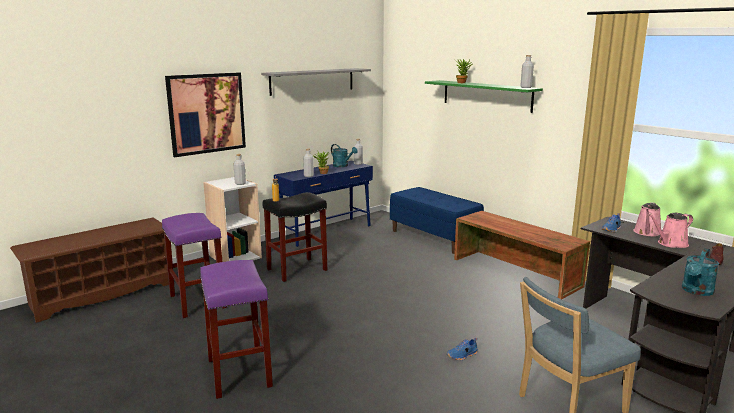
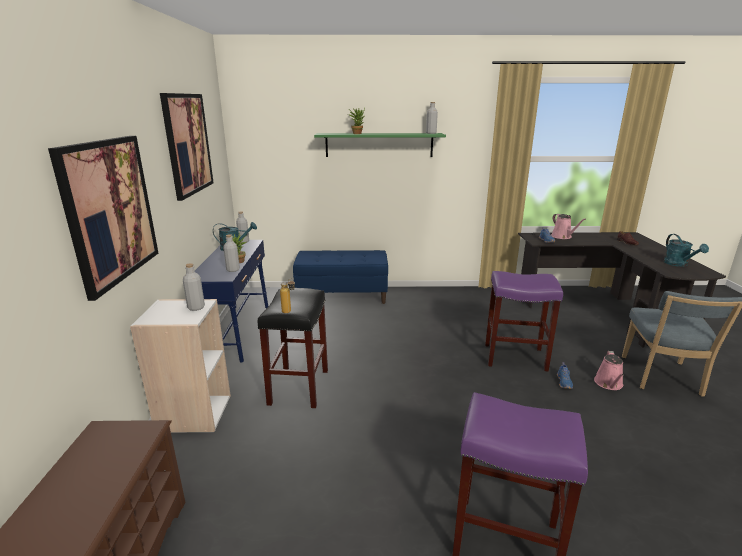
camera: 50 degrees left, 5 degrees up
(198, 302) = (277, 500): purple stool -> purple stool (515, 357)
(312, 81) = (187, 144): grey shelf -> picture
(516, 272) = (450, 299): brown bench -> none
(670, 244) = (589, 240): pink watering can -> pink watering can (609, 384)

